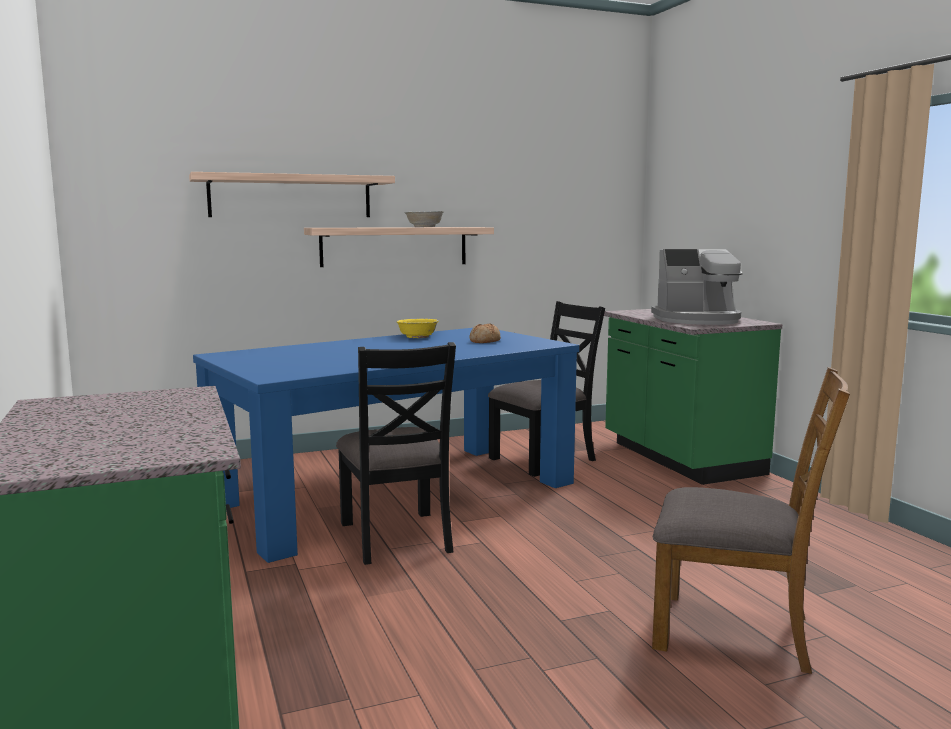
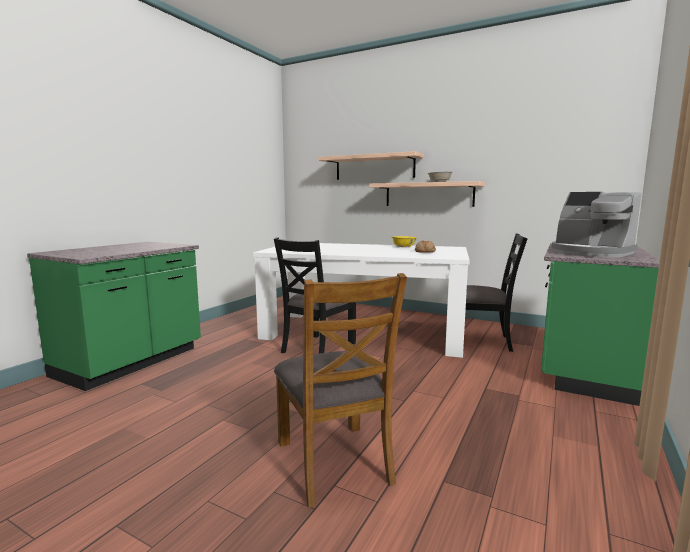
camera: 50 degrees right, 0 degrees up
(396, 493) = (364, 332): blue dining table -> white dining table

